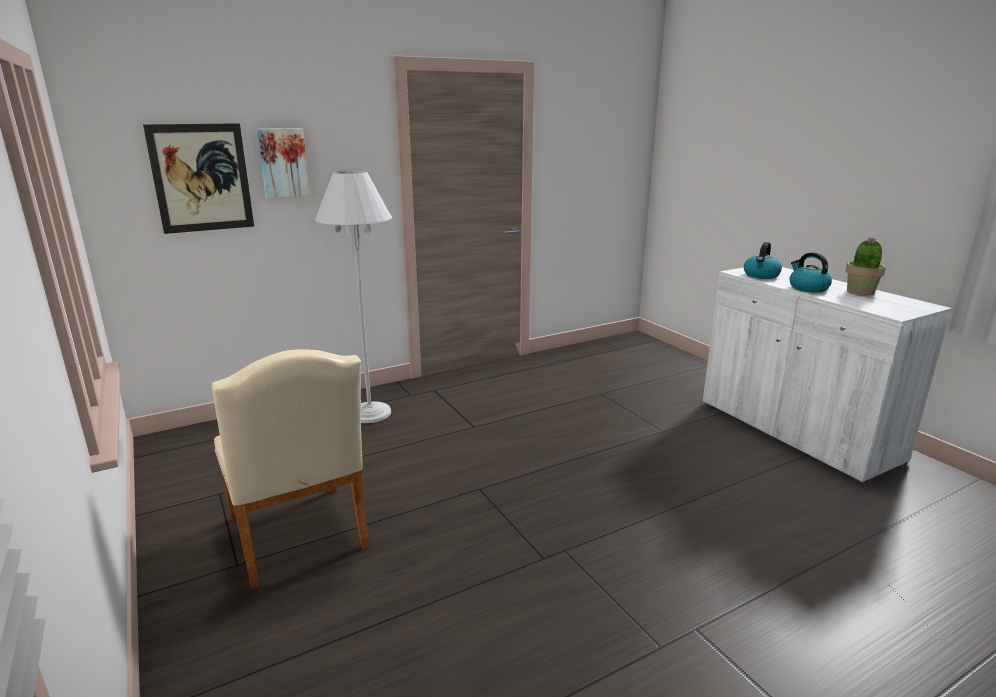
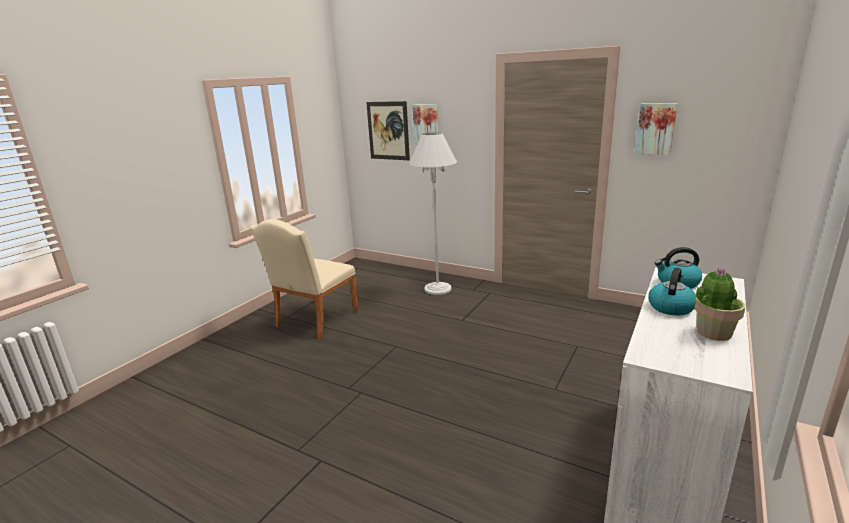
camera: 60 degrees right, 0 degrees up
(569, 153) = (656, 128): none -> picture

